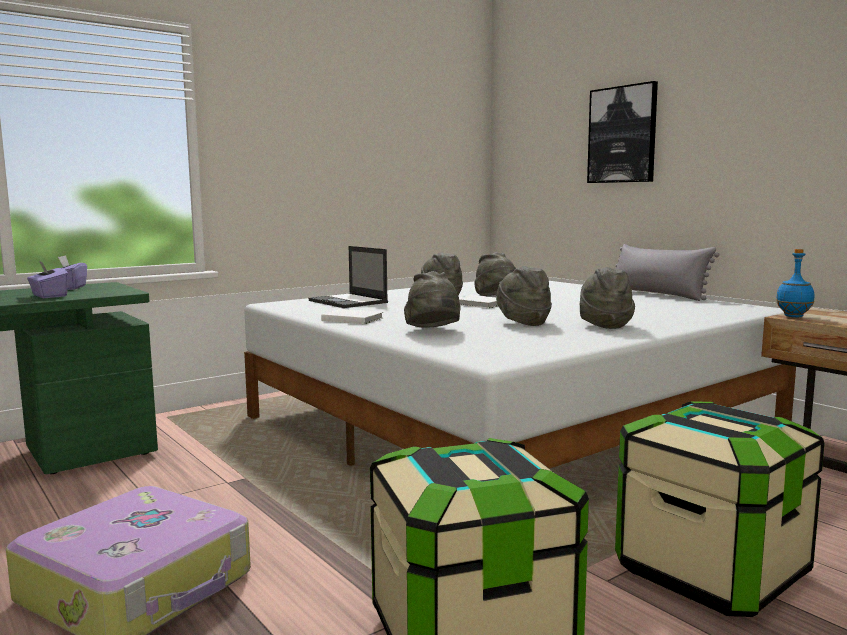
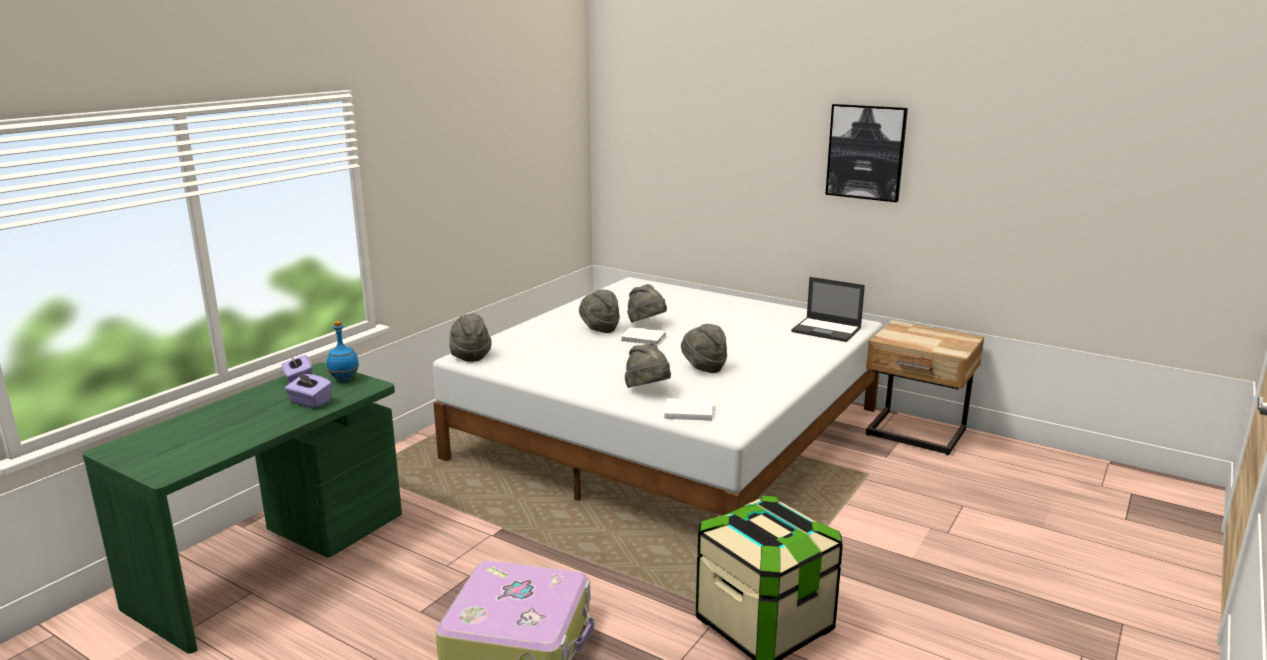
camera: 20 degrees left, 10 degrees up
(348, 301) = (526, 346): laptop -> laptop (827, 330)
(351, 319) = (563, 378): white book -> white book (687, 411)
(604, 324) = (765, 364): grey hat -> grey hat (470, 356)
(622, 135) = (732, 160): picture -> picture (866, 152)
(657, 294) = (770, 304): grey pillow -> none
(710, 572) = (873, 547): storage box -> none
(793, 316) = (887, 337): blue bottle -> blue bottle (344, 379)

